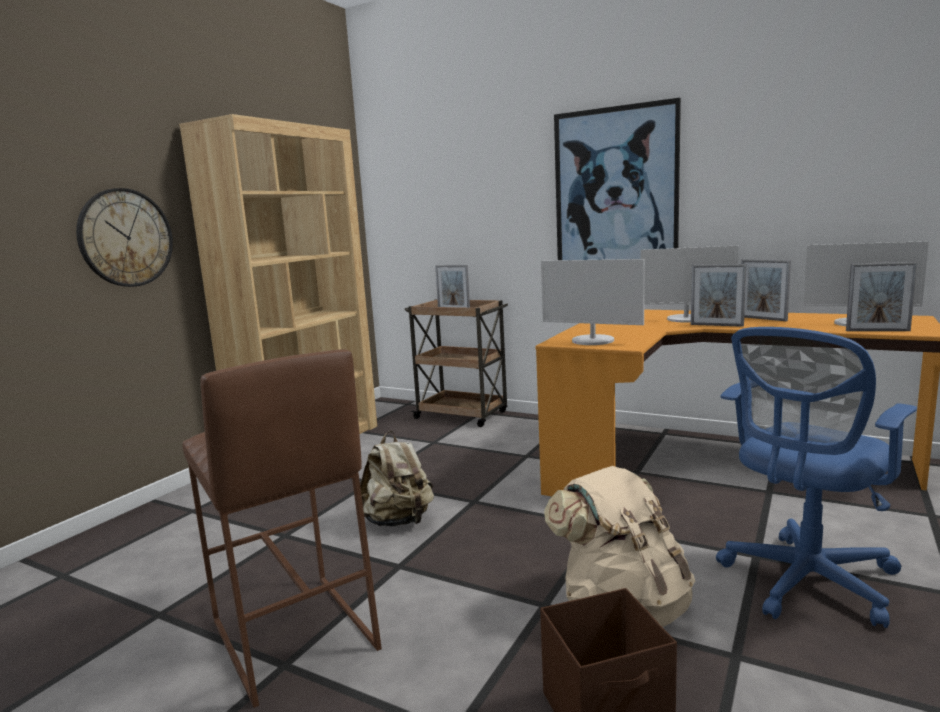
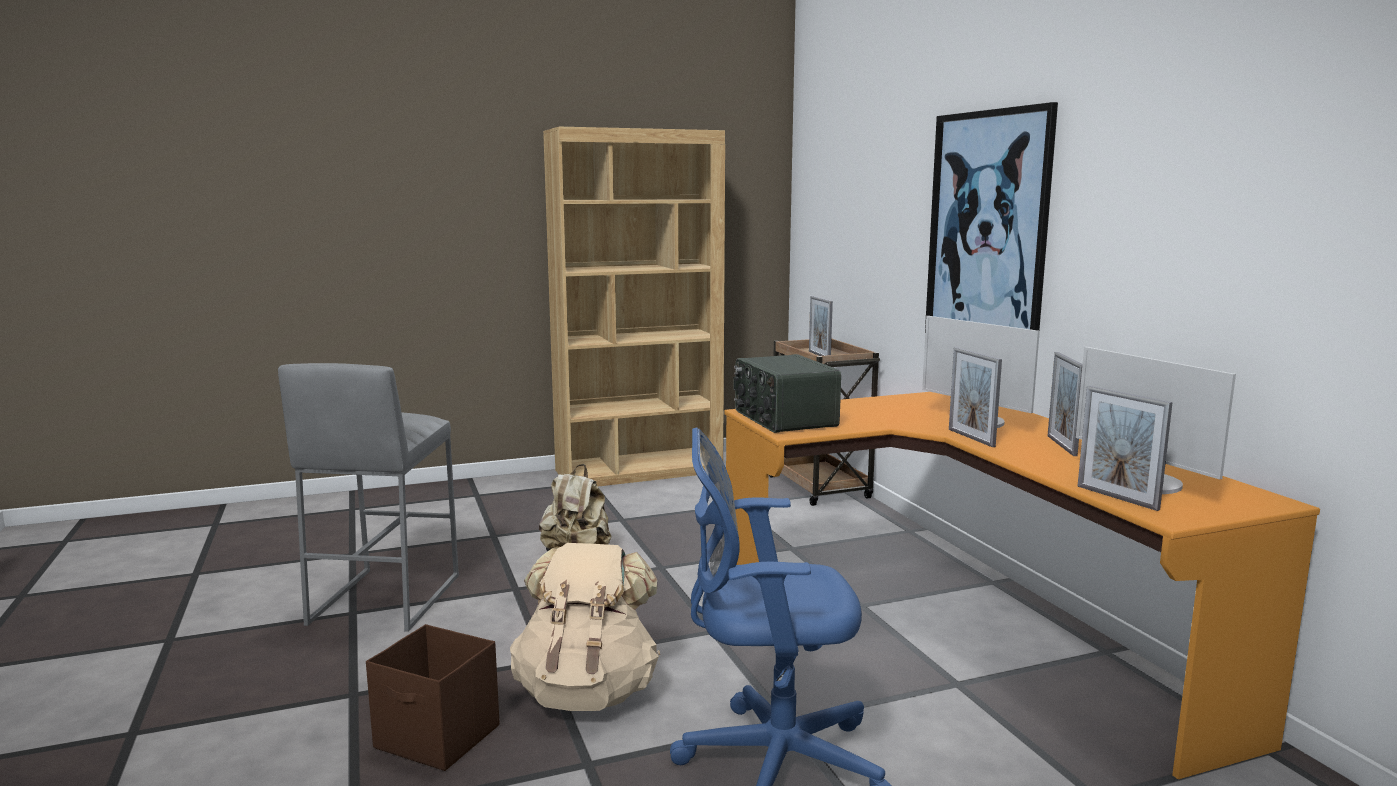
camera: 40 degrees right, 0 degrees up
(126, 238) = (475, 238): wall clock -> none
(292, 636) = (383, 599): brown stool -> grey stool
(593, 341) = (783, 419): monitor -> radio

